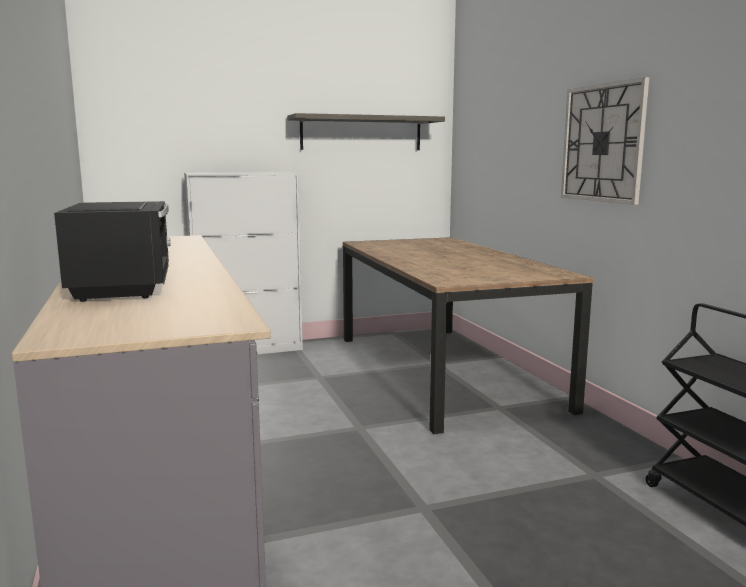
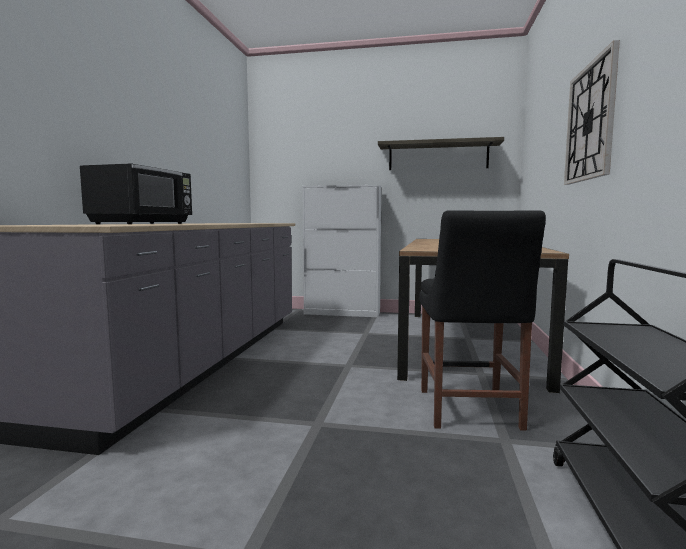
camera: 30 degrees right, 5 degrees down
(537, 453) = (469, 411): none -> black chair

